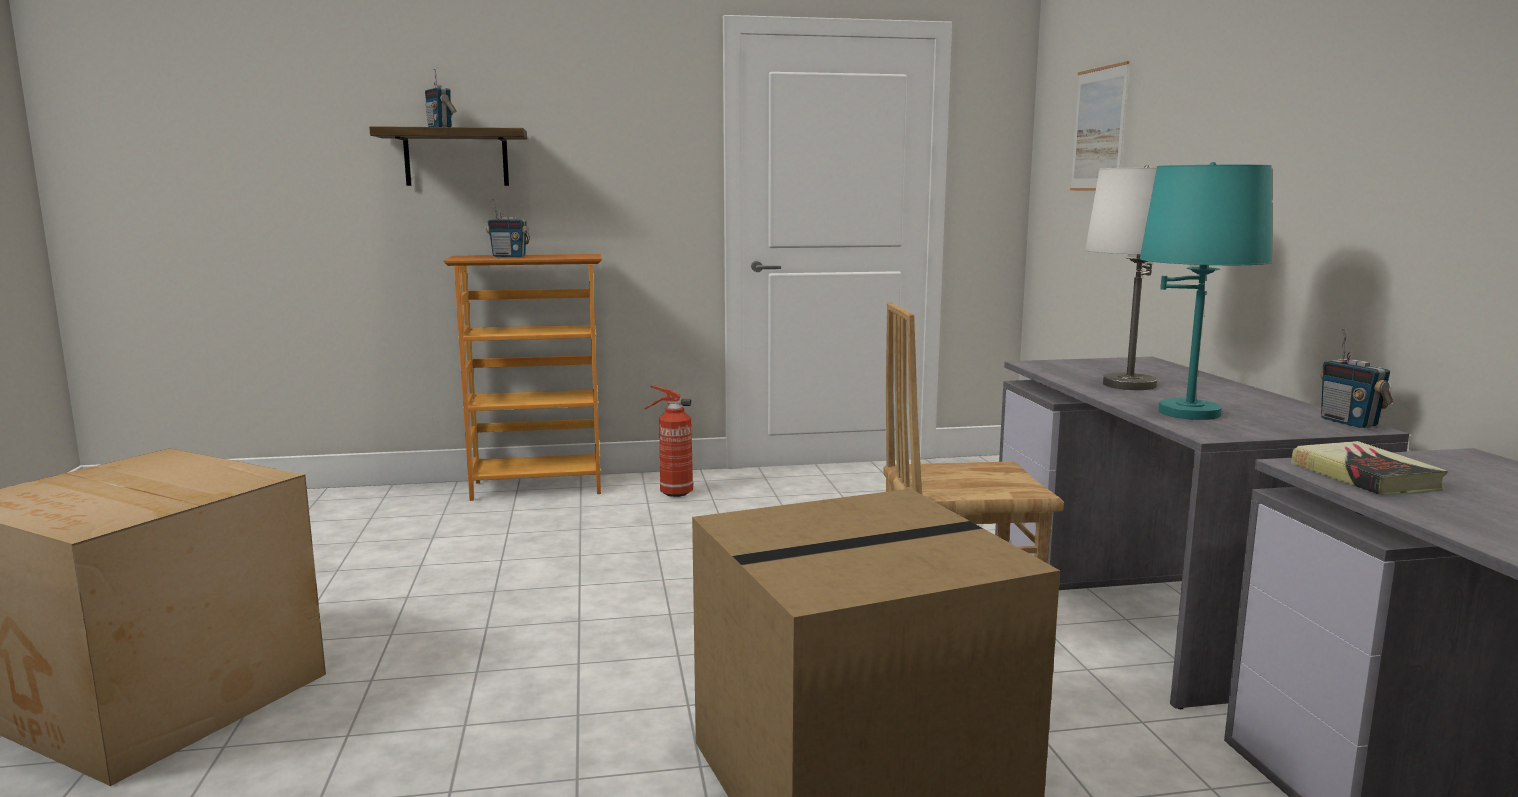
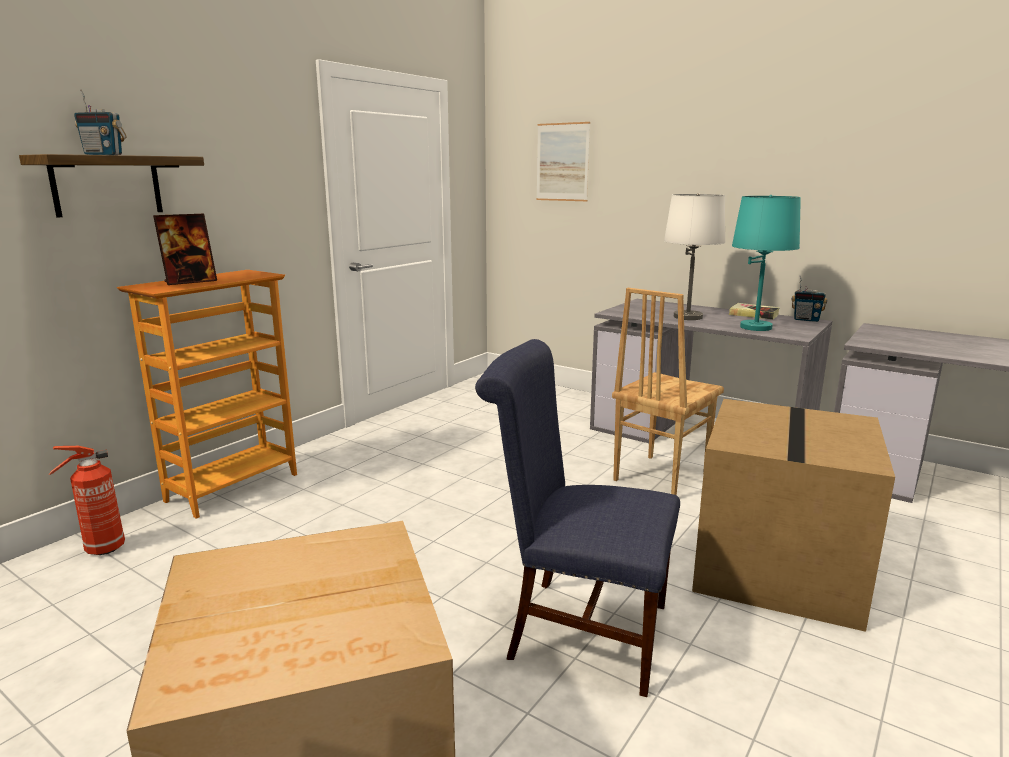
camera: 45 degrees left, 5 degrees up
(509, 256) = (190, 282): radio -> picture frame
(518, 707) = (577, 629): none -> blue chair
(674, 493) = (349, 456): fire extinguisher -> fire extinguisher (102, 549)
(1364, 477) = (889, 344): book -> book (753, 315)

